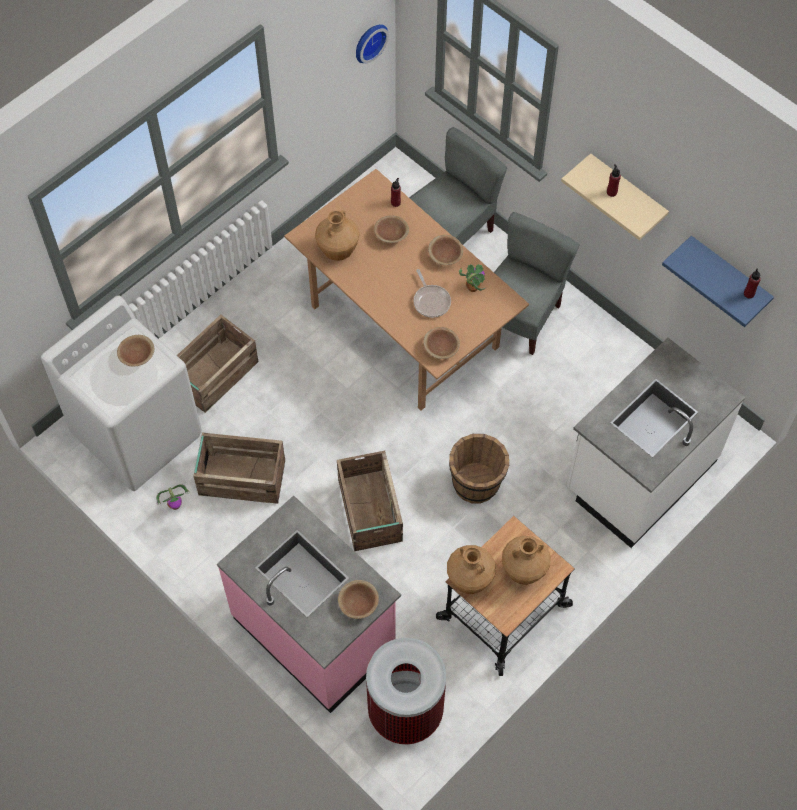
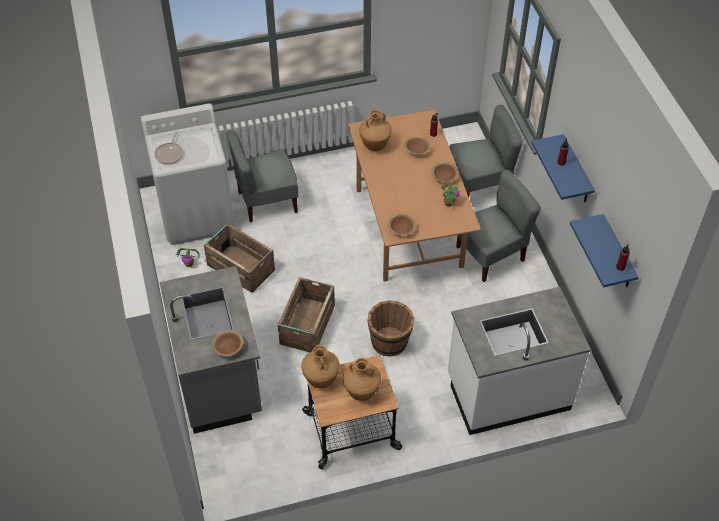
camera: 30 degrees right, 10 degrees down
(137, 356) = (200, 144): brown bowl -> none
(214, 375) = (267, 201): crate -> grey chair
(315, 632) = (220, 380): pink counter -> grey counter
(369, 41) = (463, 19): wall clock -> none
(406, 711) = (242, 458): trash can -> none
(431, 301) = (415, 199): frying pan -> frying pan (170, 154)
(626, 193) = (576, 171): beige shelf -> blue shelf

